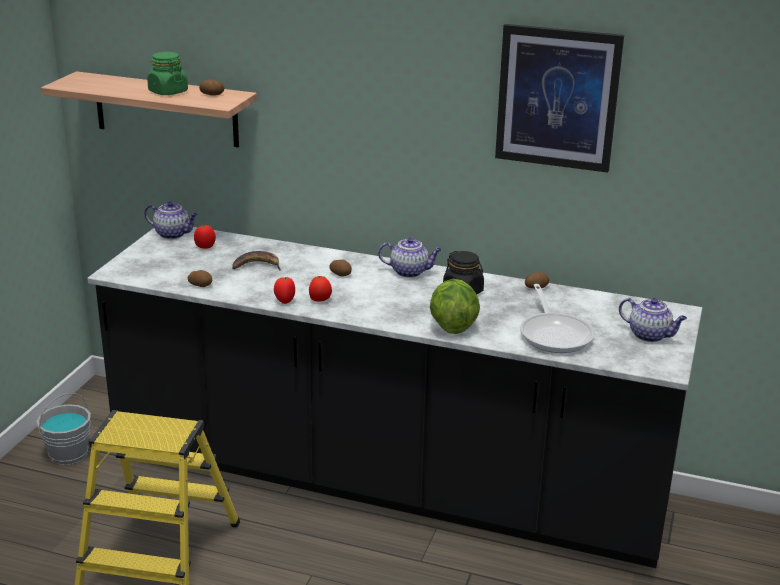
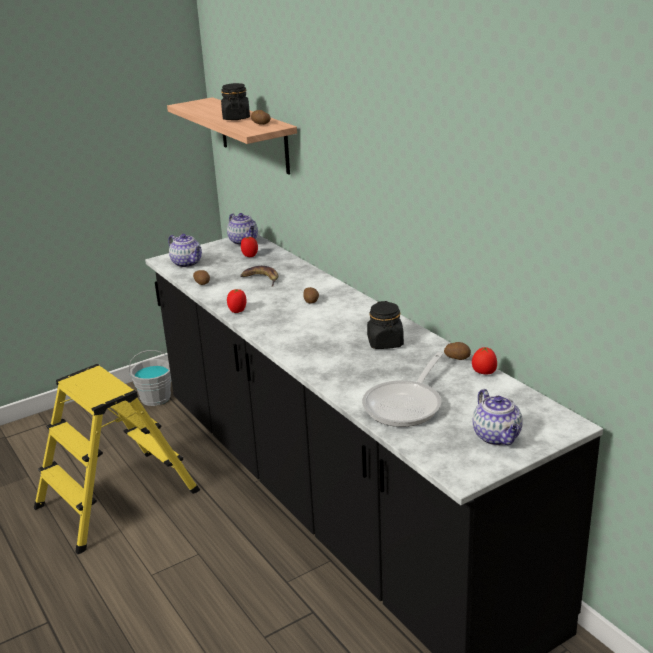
camera: 40 degrees right, 0 degrees up
(168, 92) = (236, 118): green jar -> black jar
(320, 300) = (263, 317): tomato -> tomato (484, 373)
(410, 272) = (368, 314): teapot -> teapot (187, 263)
(452, 326) = (329, 369): lettuce -> none
(557, 98) = (484, 158): picture -> none

